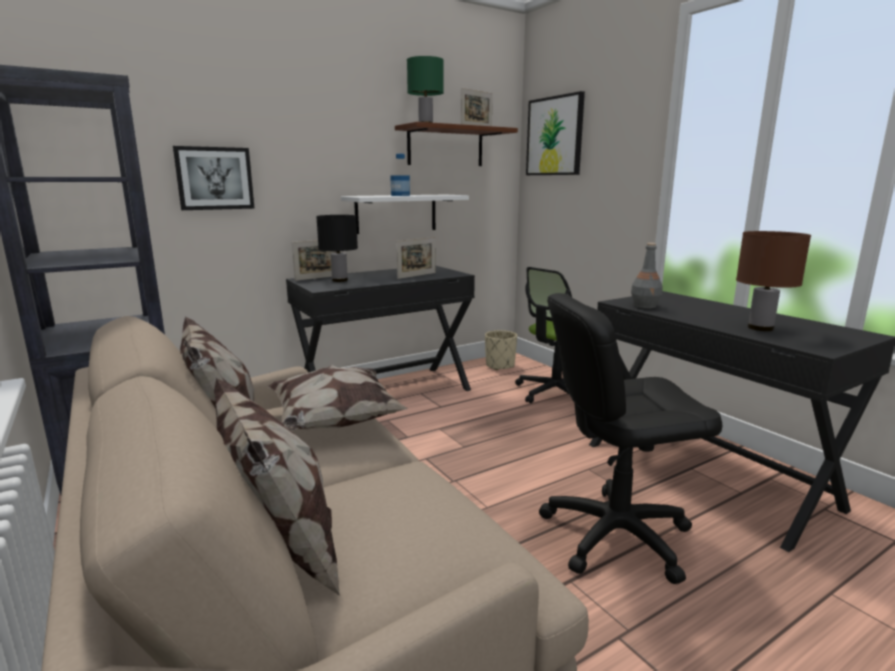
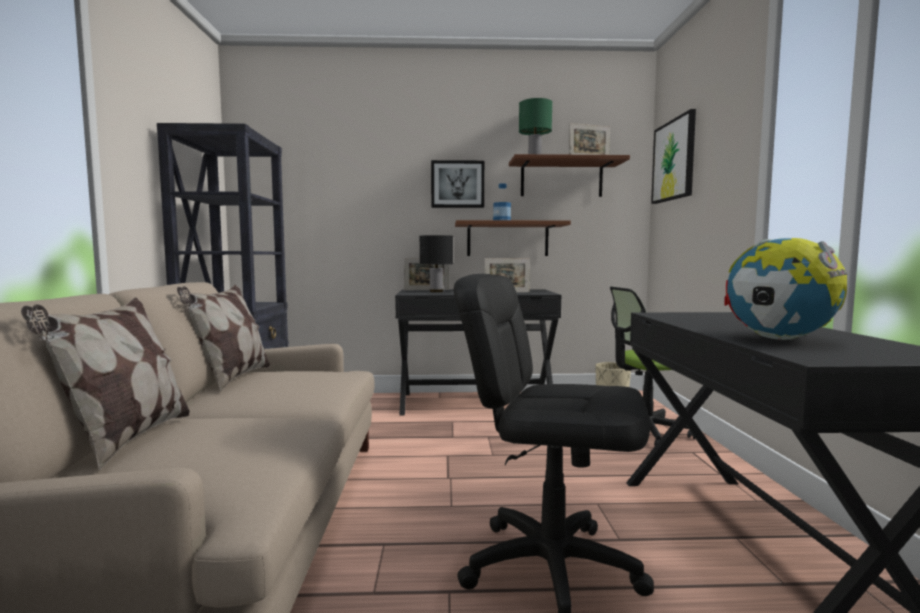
camera: 30 degrees right, 10 degrees down
(214, 178) = (354, 208): picture -> picture (457, 184)
(333, 423) = (308, 382): pillow -> none
(396, 213) = (507, 239): white shelf -> brown shelf
(645, 306) = (676, 317): grey bottle -> none
(759, 328) = (778, 339): brown table lamp -> globe

